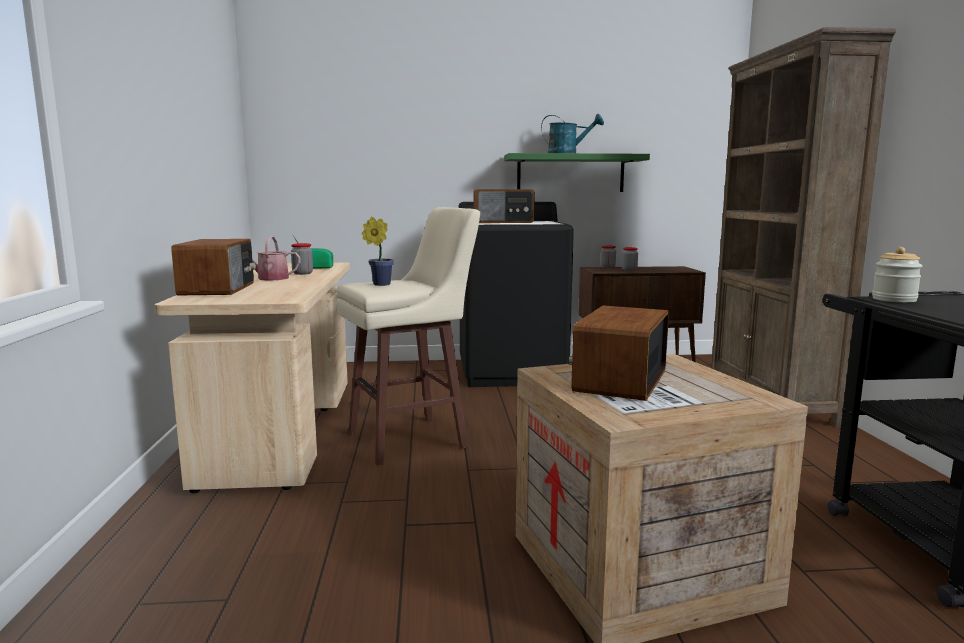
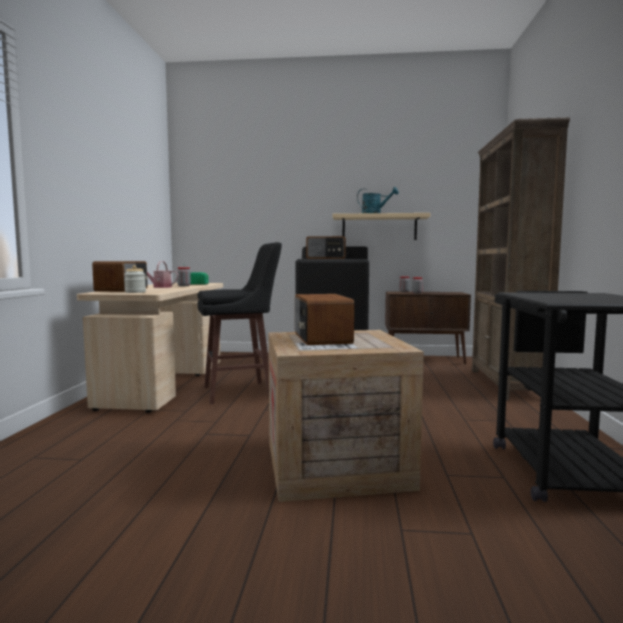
camera: 10 degrees right, 5 degrees down
(379, 284) = (219, 290): potted plant -> none
(411, 439) = (240, 393): beige stool -> black stool
(570, 173) = (379, 227): green shelf -> beige shelf
(618, 381) = (321, 338): radio -> radio turned 45 degrees counterclockwise
(894, 299) = (524, 293): jar -> jar (135, 292)

